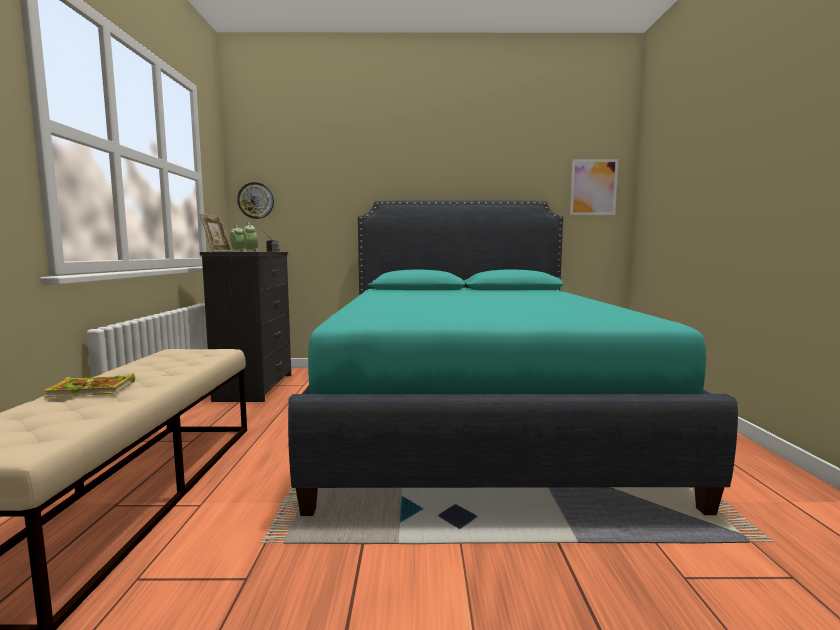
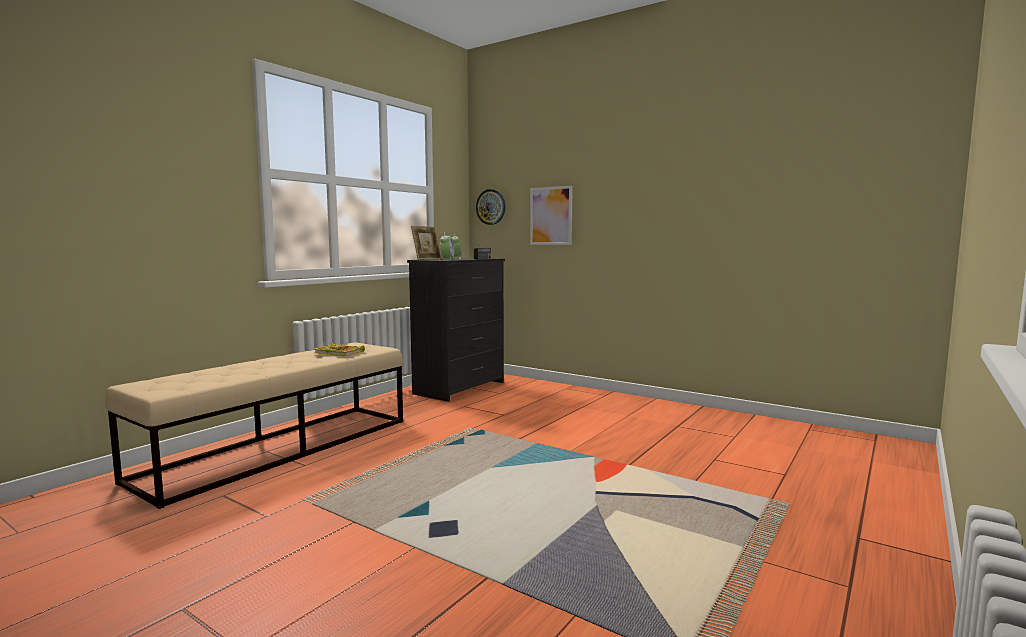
camera: 35 degrees right, 0 degrees up
(94, 390) = (255, 365): book -> book (340, 353)
(474, 414) = (612, 453): turquoise bed -> none
(593, 187) = (889, 170): picture -> picture (550, 216)

